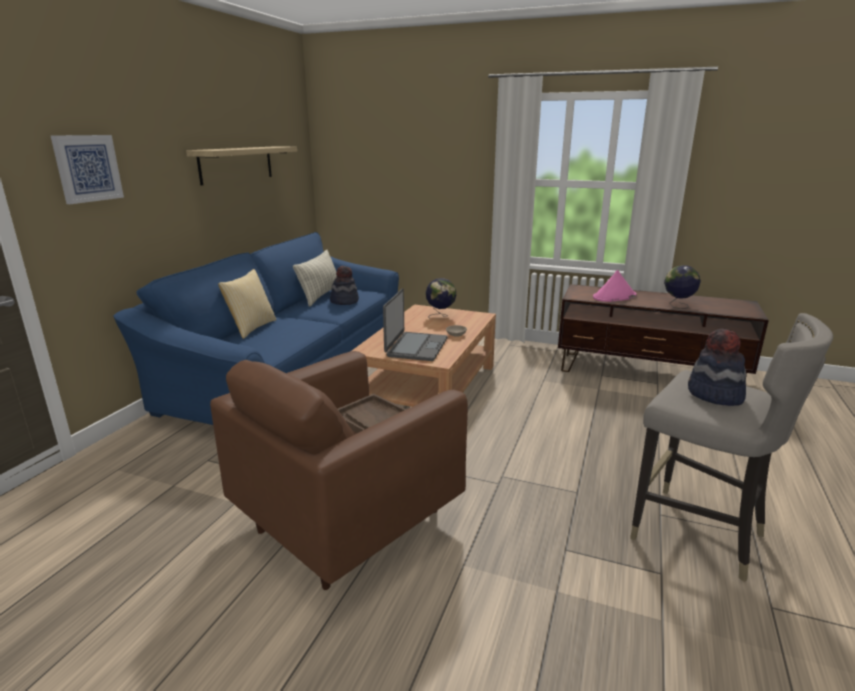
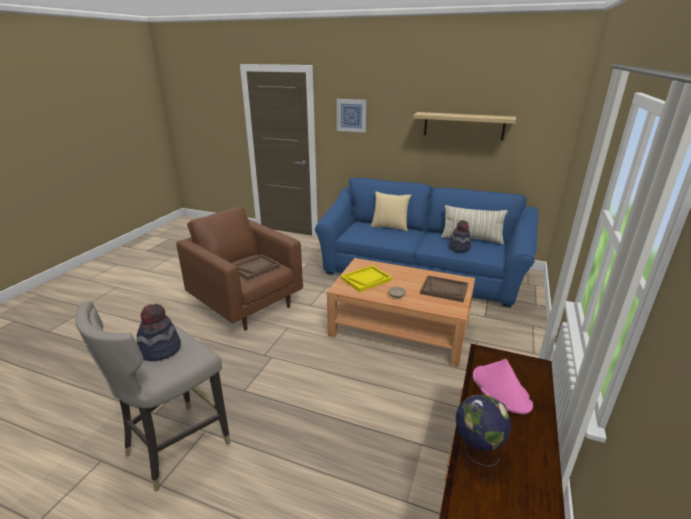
camera: 90 degrees right, 5 degrees up
(416, 347) = (366, 279): laptop -> yellow tray
(440, 316) = (444, 290): globe -> brown tray

